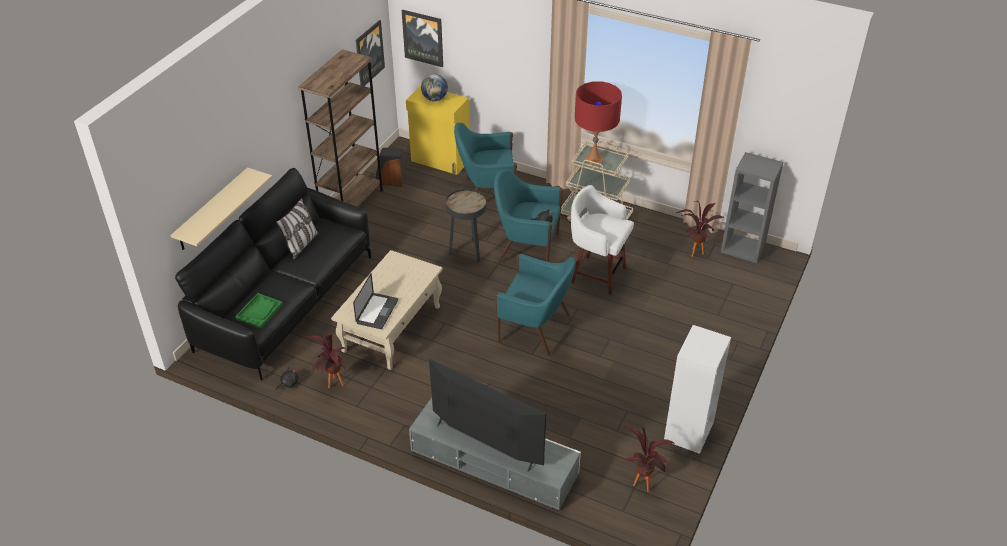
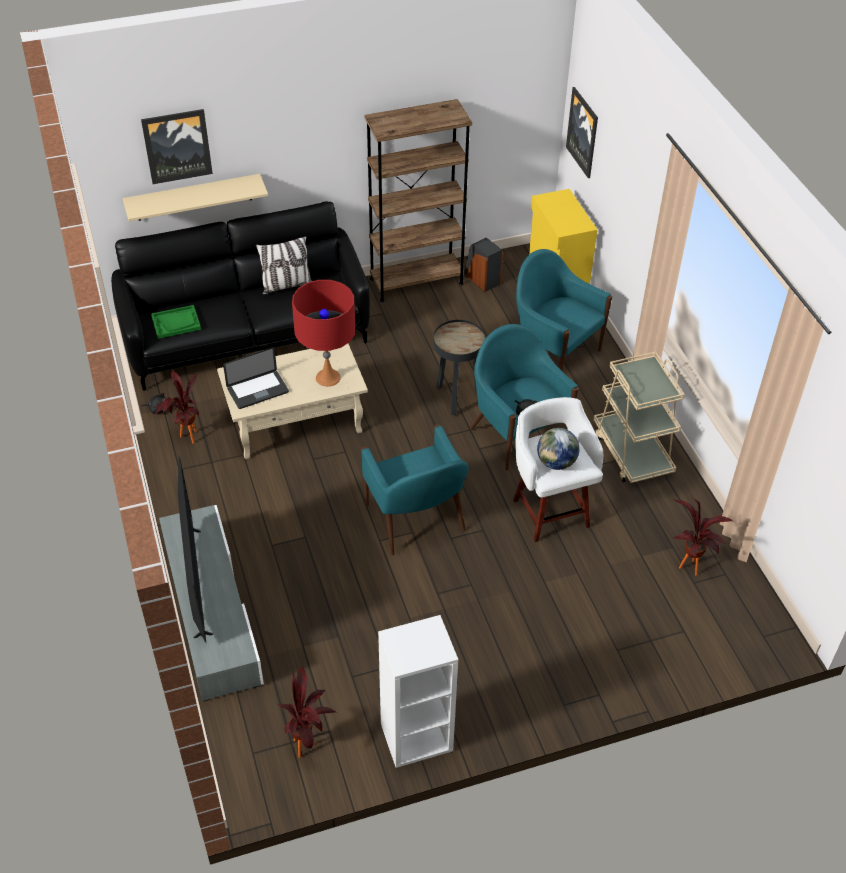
camera: 45 degrees right, 5 degrees up
(369, 53) = (513, 121): picture -> picture (177, 146)
(435, 99) = (561, 211): globe -> globe (556, 463)
(594, 159) = (640, 377): red table lamp -> red table lamp (328, 377)
(743, 248) = (754, 603): grey bookcase -> none

